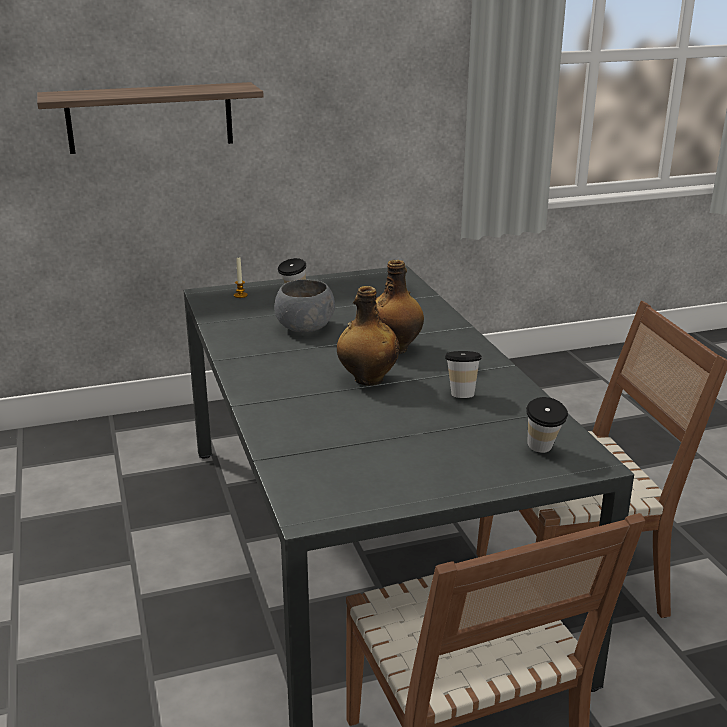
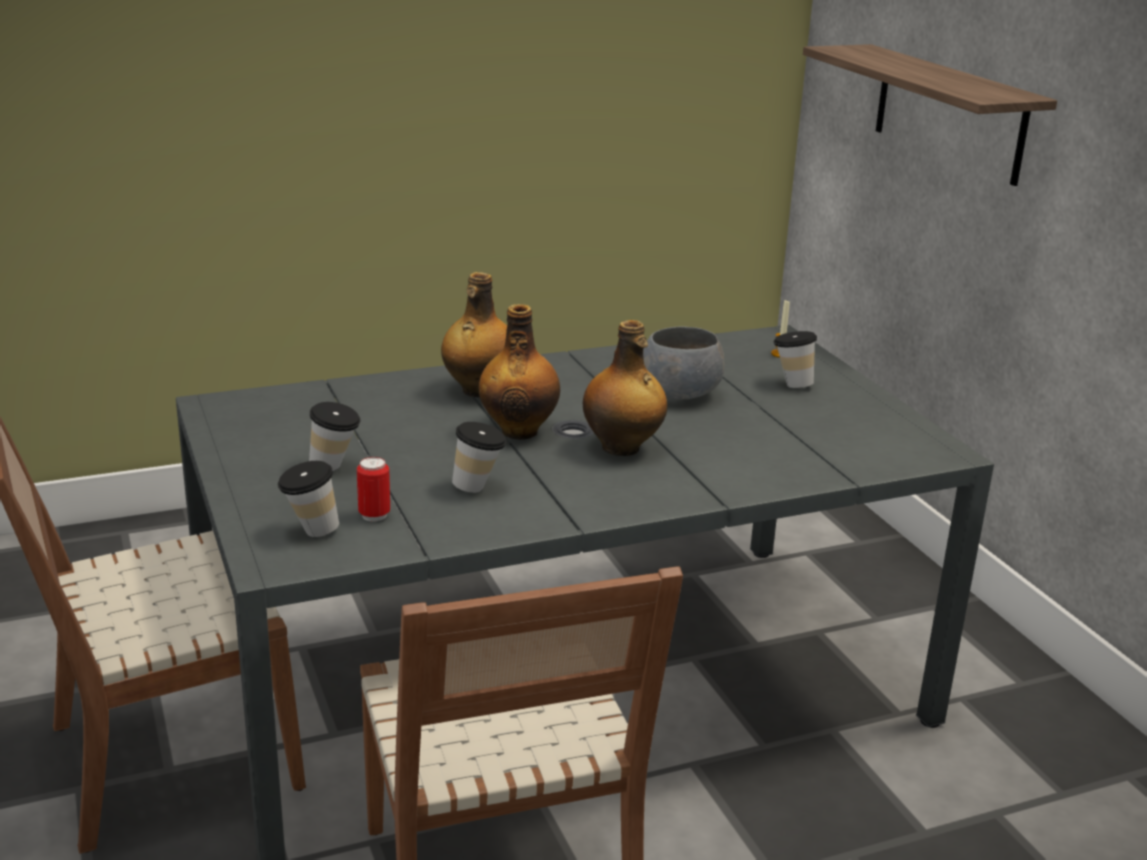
camera: 85 degrees right, 0 degrees up
(291, 393) = (478, 390): none -> bottle
(436, 446) = (335, 467): none -> cup
(511, 428) = (374, 515): none -> can

